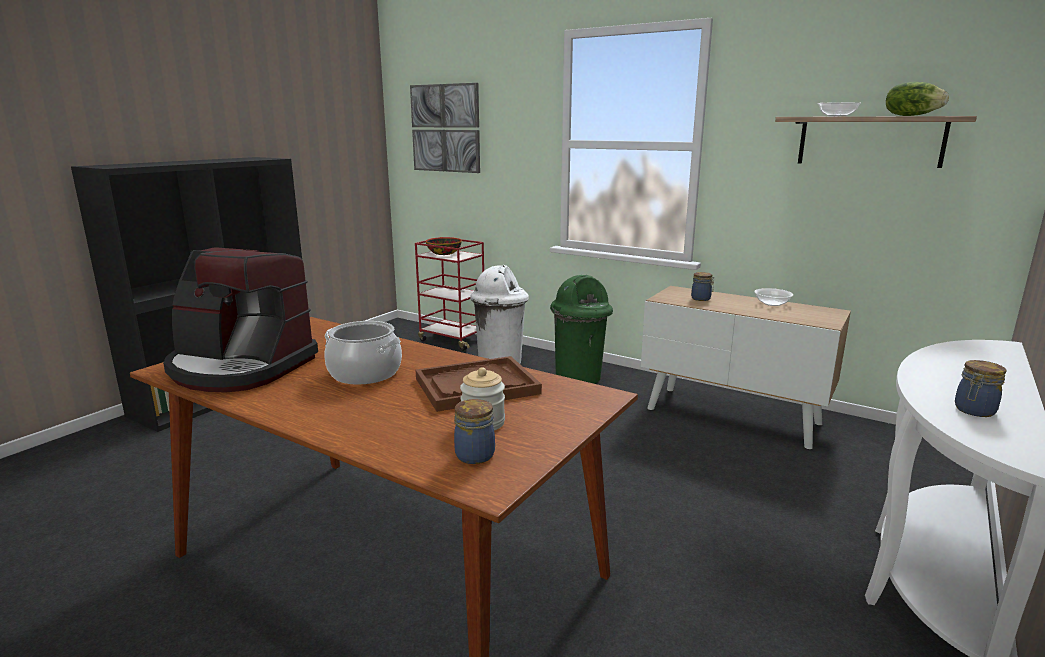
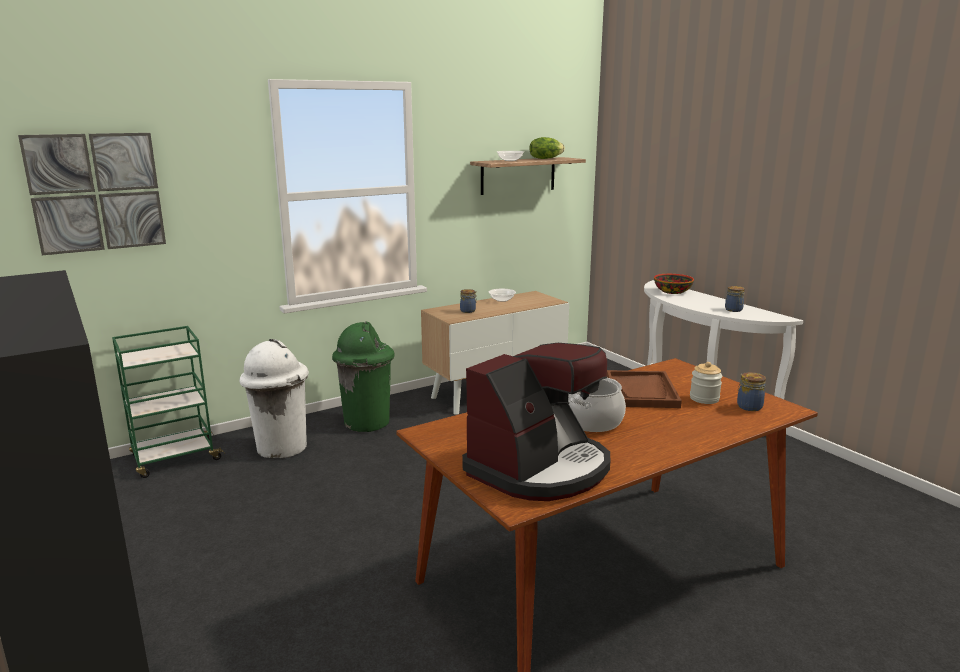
camera: 65 degrees left, 0 degrees up
(444, 253) = (146, 354): bowl -> bowl (672, 291)
(453, 339) = (174, 458): red cart -> green cart

